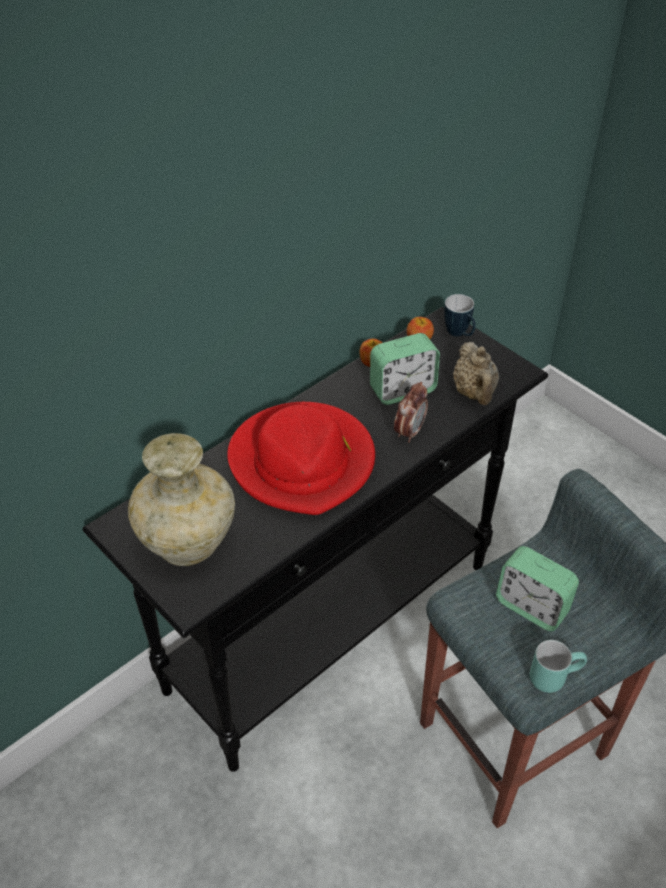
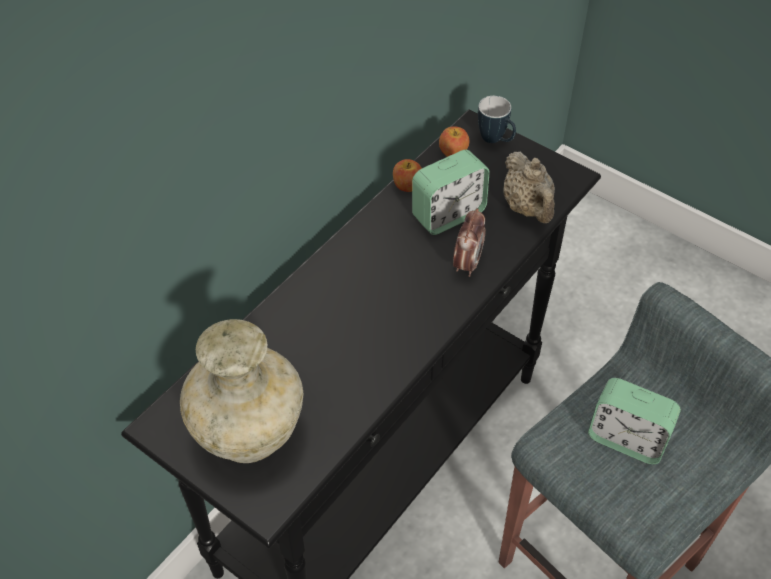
camera: 10 degrees left, 5 degrees up
(303, 461) = (357, 315): red hat -> none
(553, 675) = (665, 513): turquoise mug -> none

